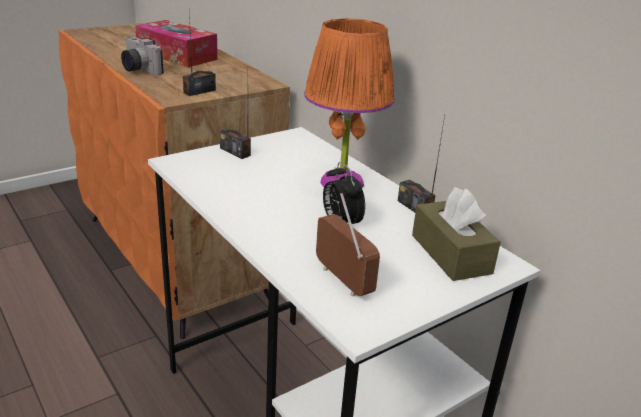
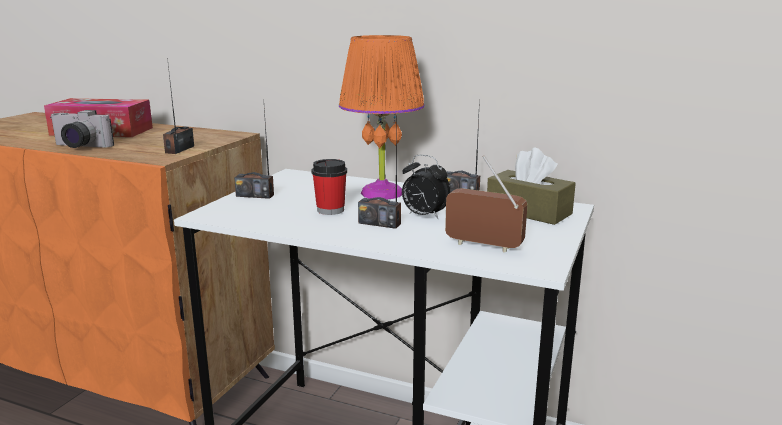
camera: 30 degrees left, 10 degrees down
(271, 189) = (330, 210): none -> cup
(290, 218) = (379, 223): none -> radio

